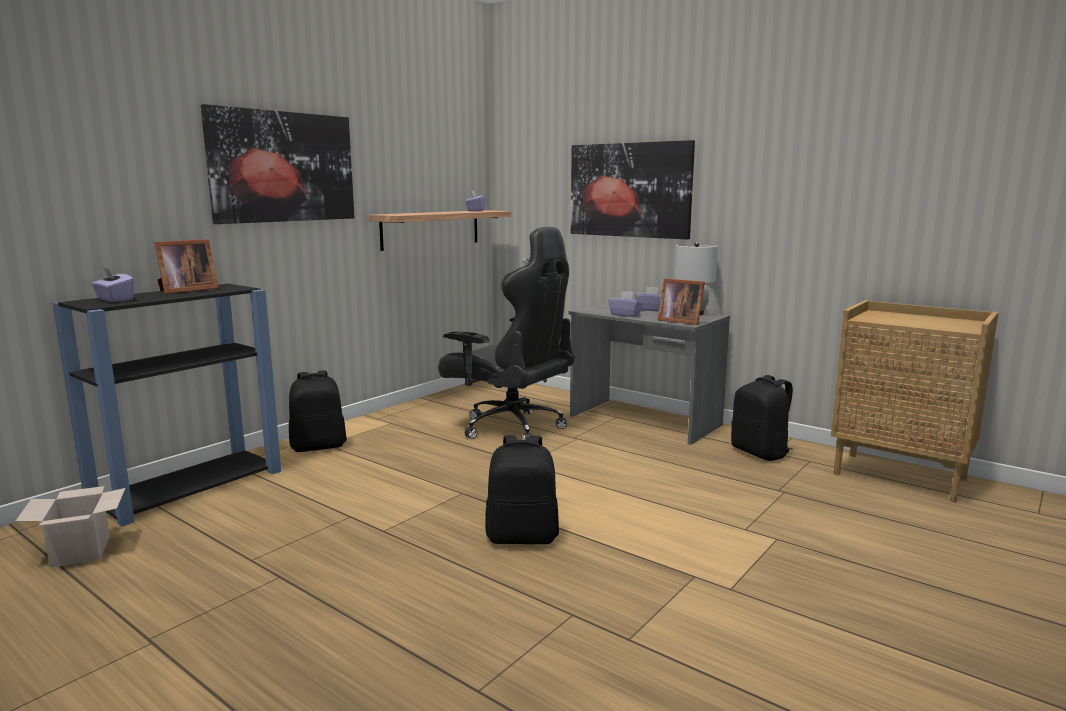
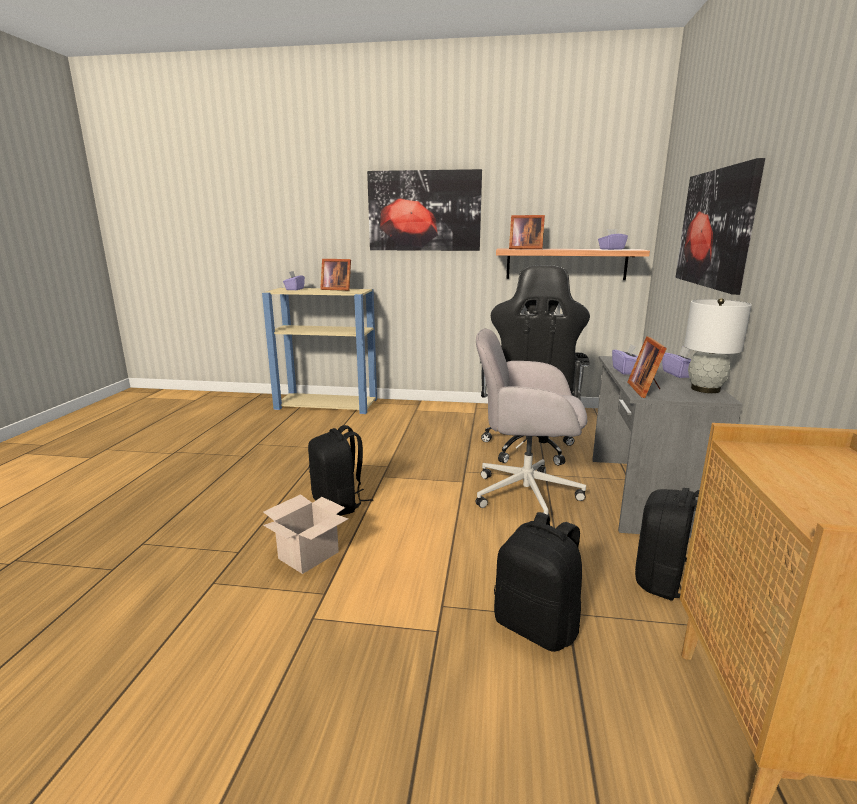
camera: 60 degrees right, 5 degrees up
(81, 552) = (245, 412): cardboard box -> cardboard box (308, 556)
(189, 486) = (327, 404): black bookcase -> beige bookcase
(319, 446) = (410, 409): black backpack -> black backpack (537, 626)
(409, 213) = (524, 249): none -> picture frame
(600, 454) = (524, 494): none -> grey office chair

